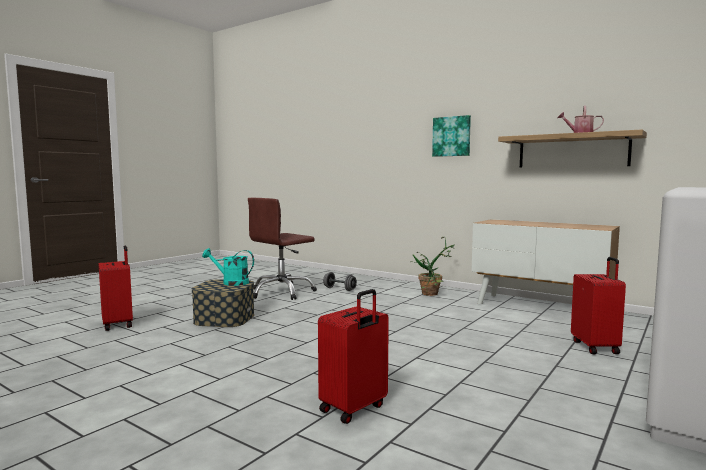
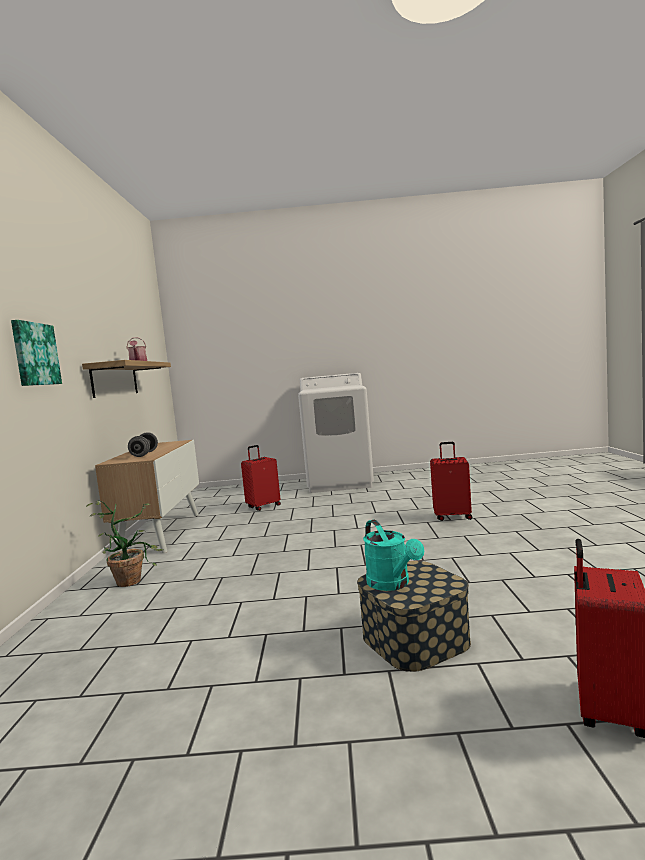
camera: 125 degrees left, 0 degrees up
(281, 292) = (205, 691): brown office chair -> none
(339, 289) = (135, 648): grey dumbbell -> grey dumbbell (144, 454)

